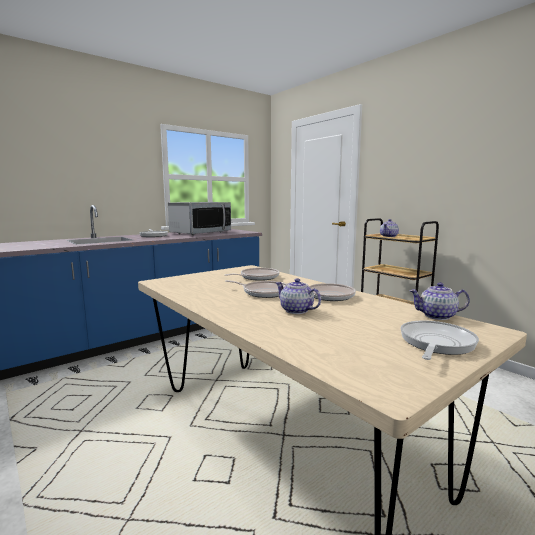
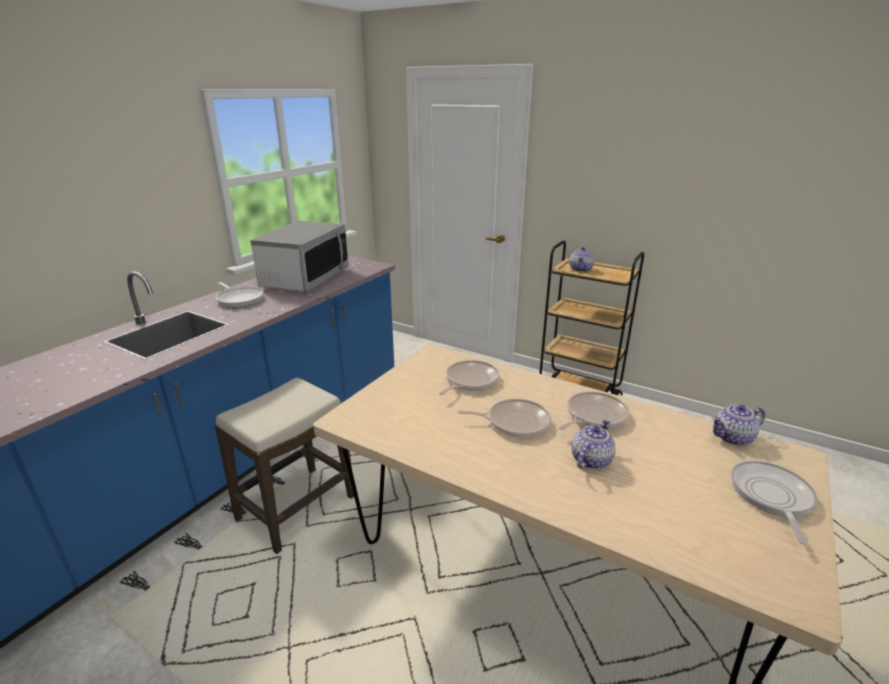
camera: 20 degrees left, 15 degrees up
(147, 366) = (296, 507): none -> stool
(296, 310) = (590, 460): teapot -> teapot turned 105 degrees clockwise

